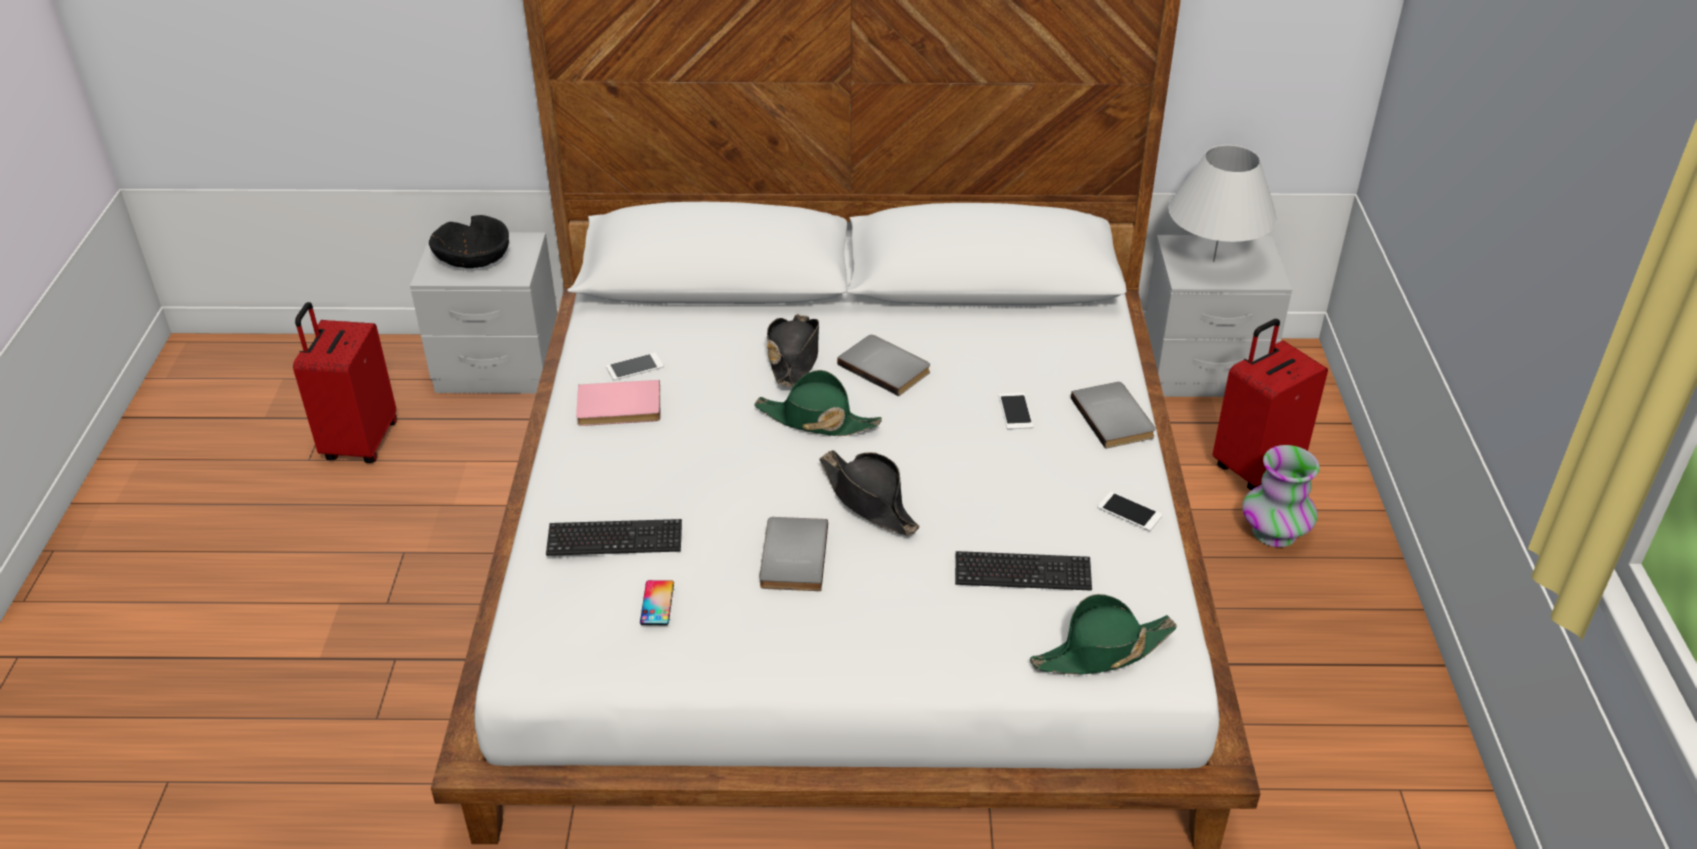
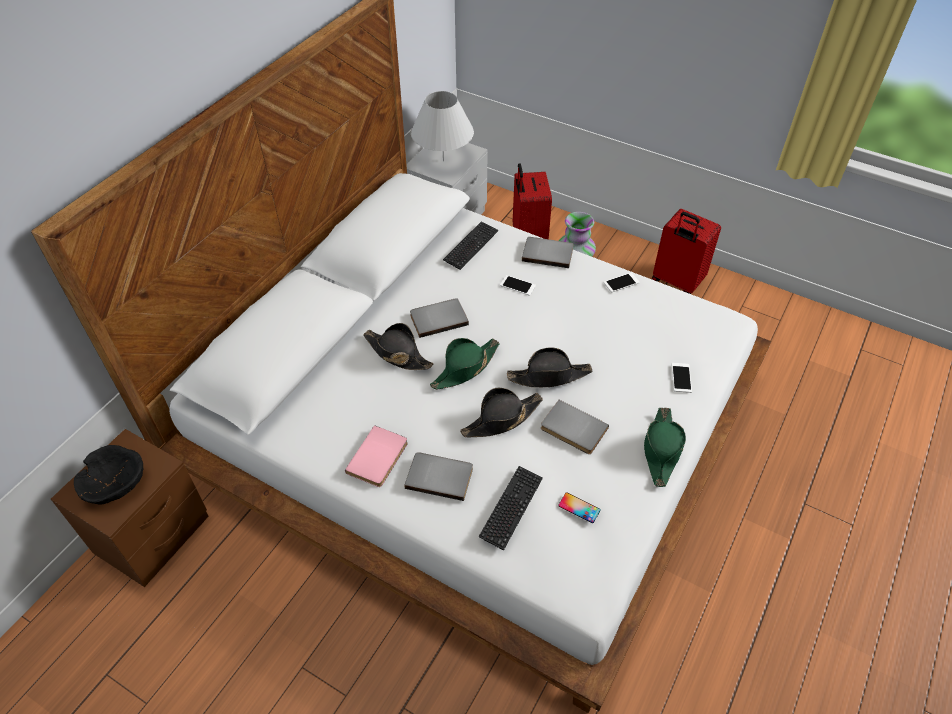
camera: 60 degrees left, 10 degrees up
(359, 442) = (156, 659): red suitcase -> red suitcase (676, 282)
(499, 367) = (152, 535): grey nightstand -> brown nightstand
(625, 464) = (440, 476): none -> grey book
(634, 367) = (342, 434): phone -> phone (681, 377)
(753, 482) = (501, 419): none -> black hat
(1022, 573) = (641, 342): keyboard -> keyboard (471, 246)
(1102, 651) = (711, 339): green hat -> green hat (661, 450)

